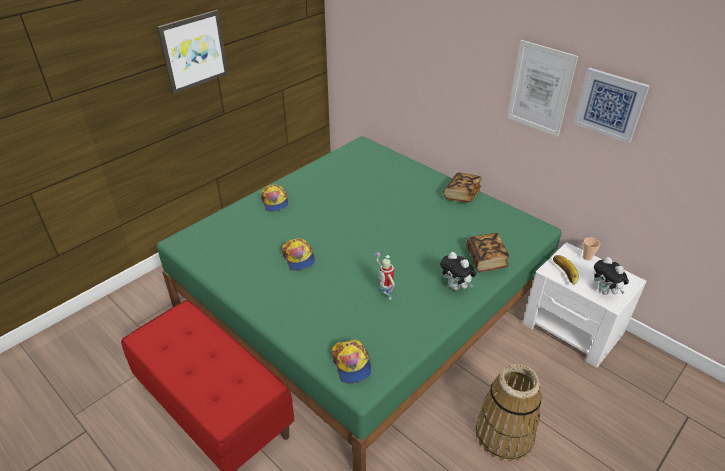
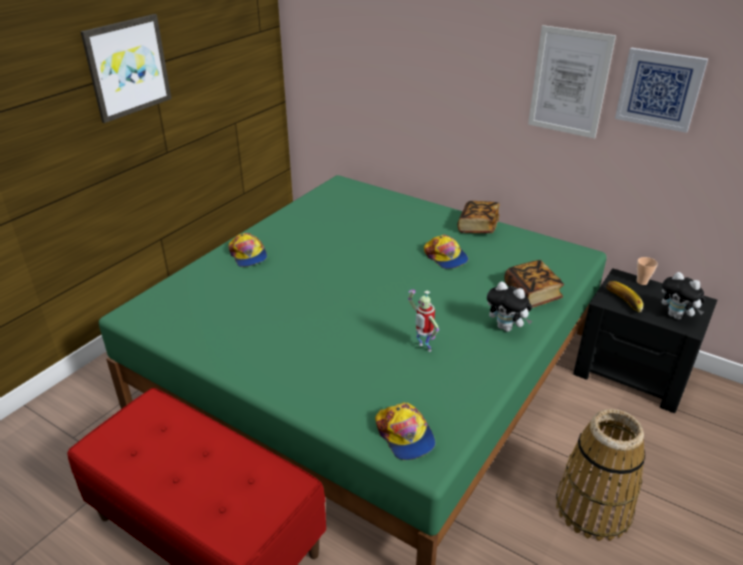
camera: 10 degrees left, 5 degrees down
(298, 258) = (297, 316): cap -> cap (446, 257)
(573, 328) = (633, 372): white nightstand -> black nightstand

